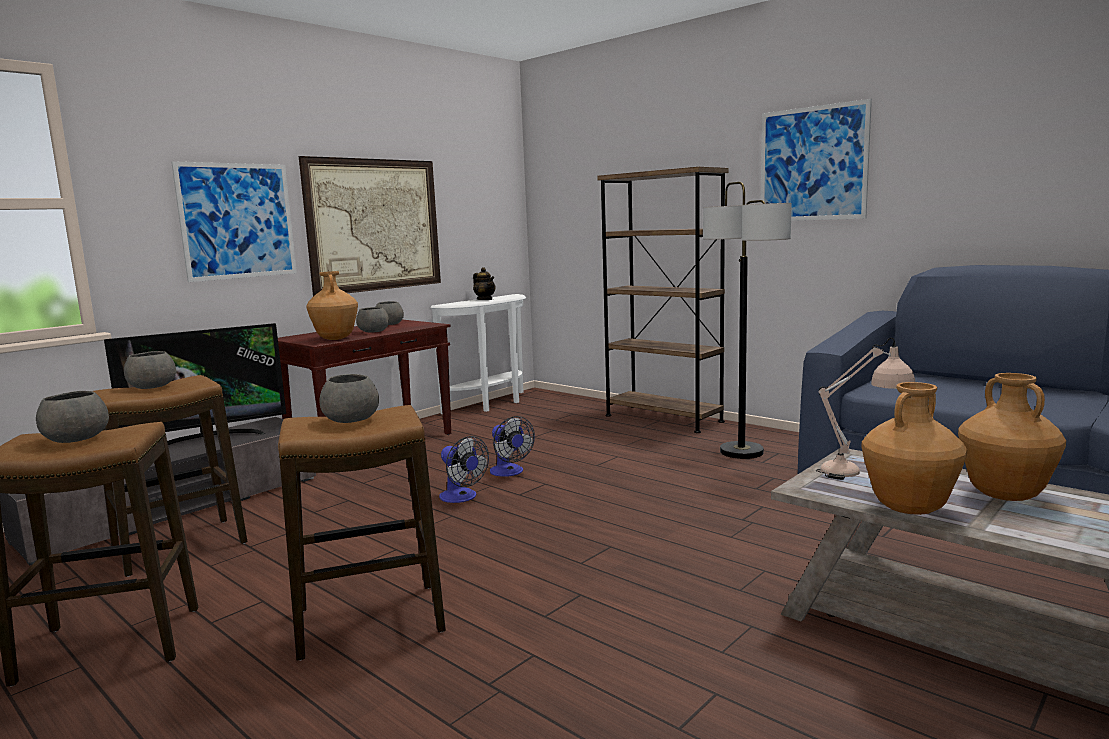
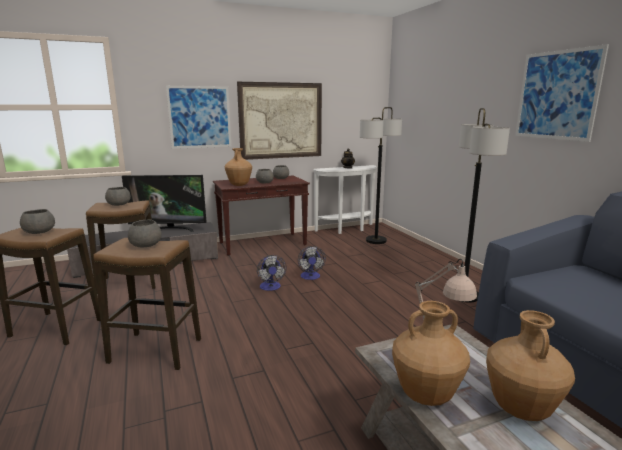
camera: 25 degrees right, 5 degrees up
(553, 411) = (376, 240): none -> floor lamp
(663, 418) = (437, 259): brown bookcase -> none

